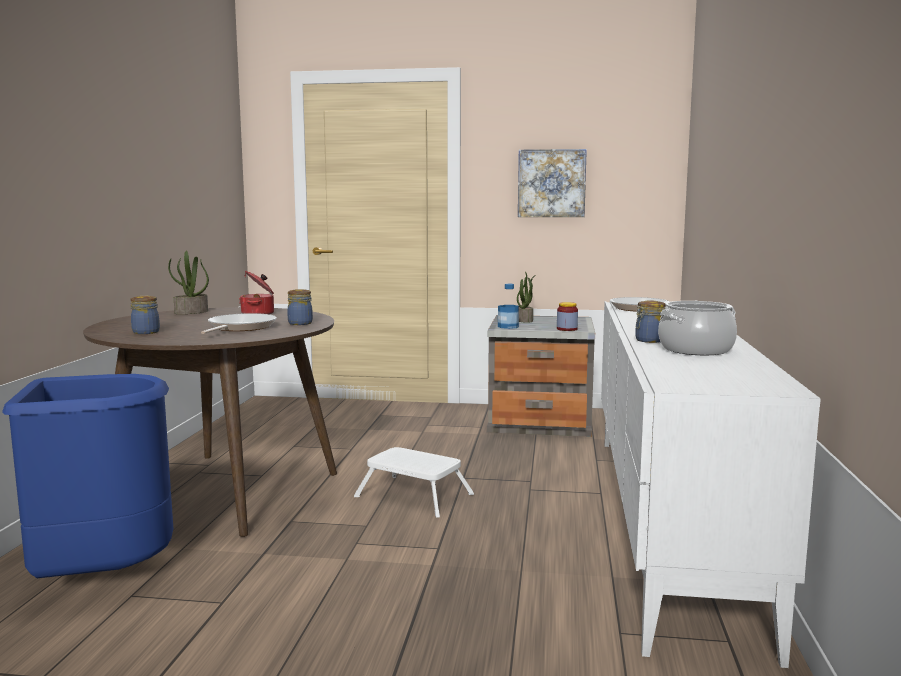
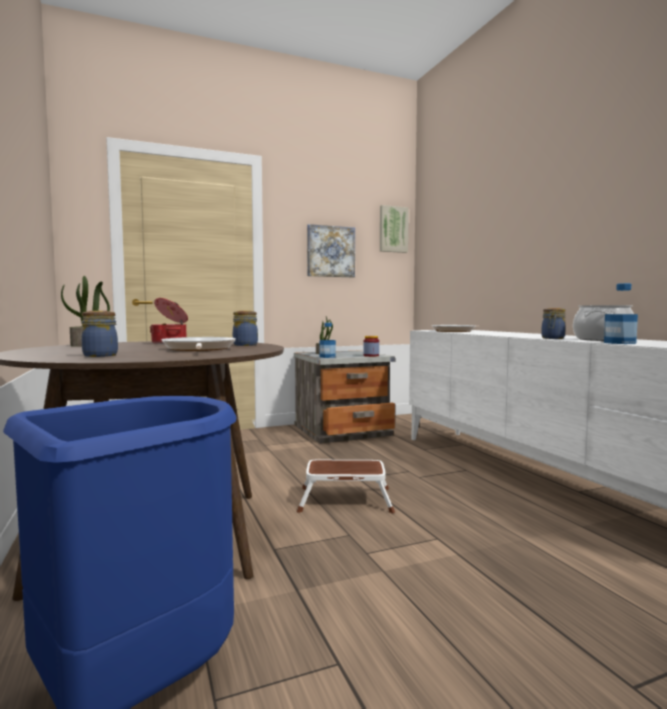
camera: 30 degrees left, 5 degrees down
(413, 495) = (345, 500): white step ladder -> brown step ladder
(649, 147) = (393, 229): none -> picture
(659, 360) = (620, 343): none -> bottle

